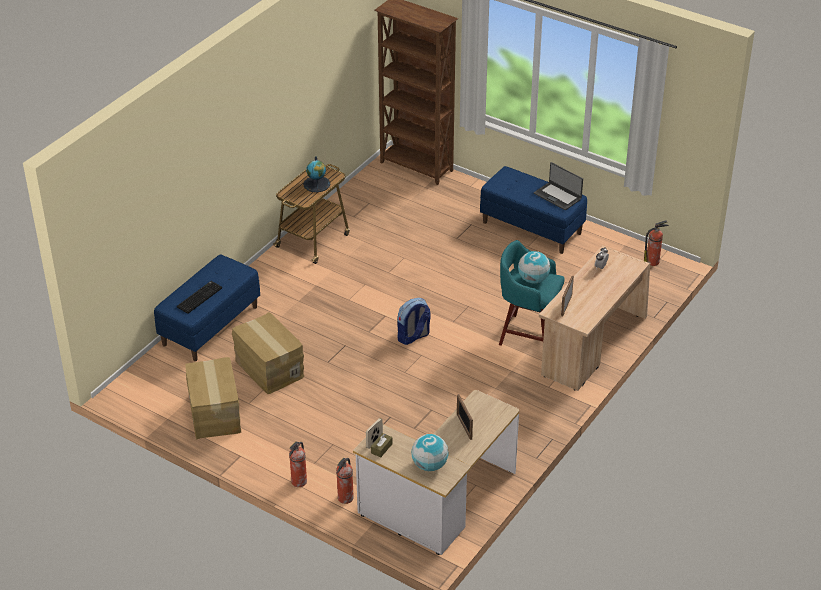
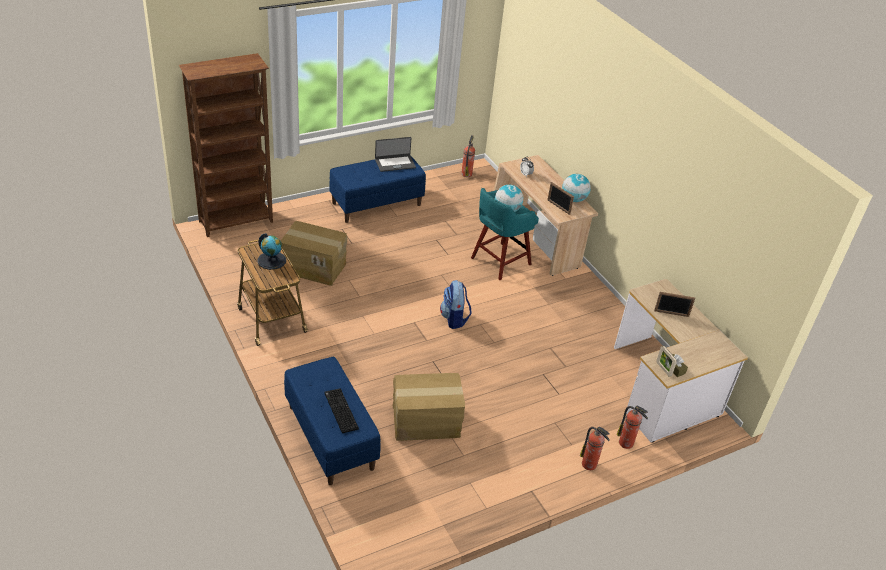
camera: 65 degrees left, 0 degrees up
(215, 414) = (461, 485): cardboard box -> cardboard box (314, 267)
(429, 465) = (708, 350): globe -> globe (573, 199)

